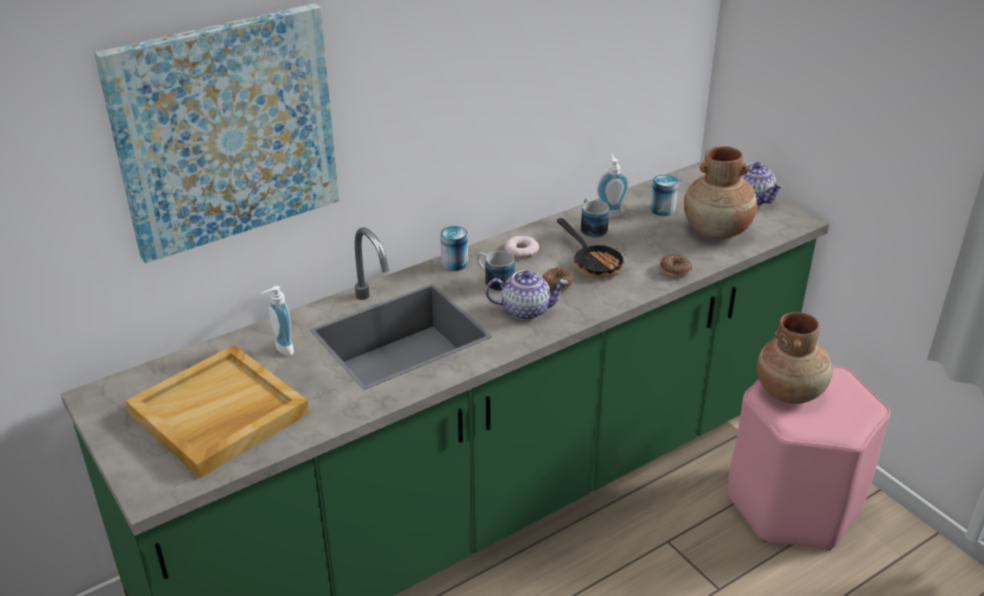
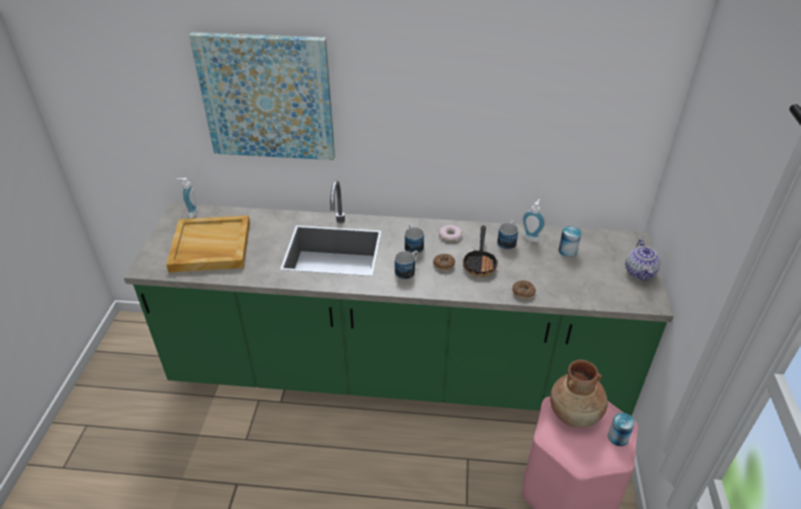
camera: 40 degrees right, 5 degrees up
(281, 349) = (272, 228): soap dispenser -> soap dispenser (191, 213)
(454, 263) = (406, 225): can -> can (618, 437)
(526, 310) = (408, 270): teapot -> mug
(717, 231) = (585, 281): brown vase -> none

